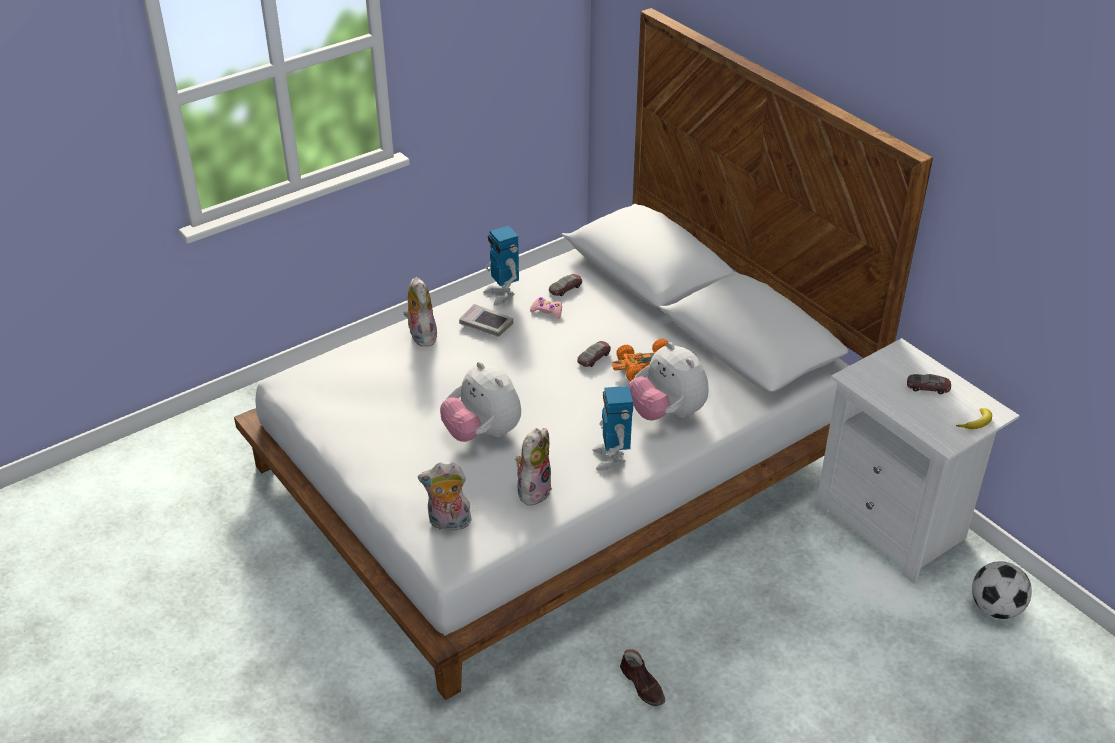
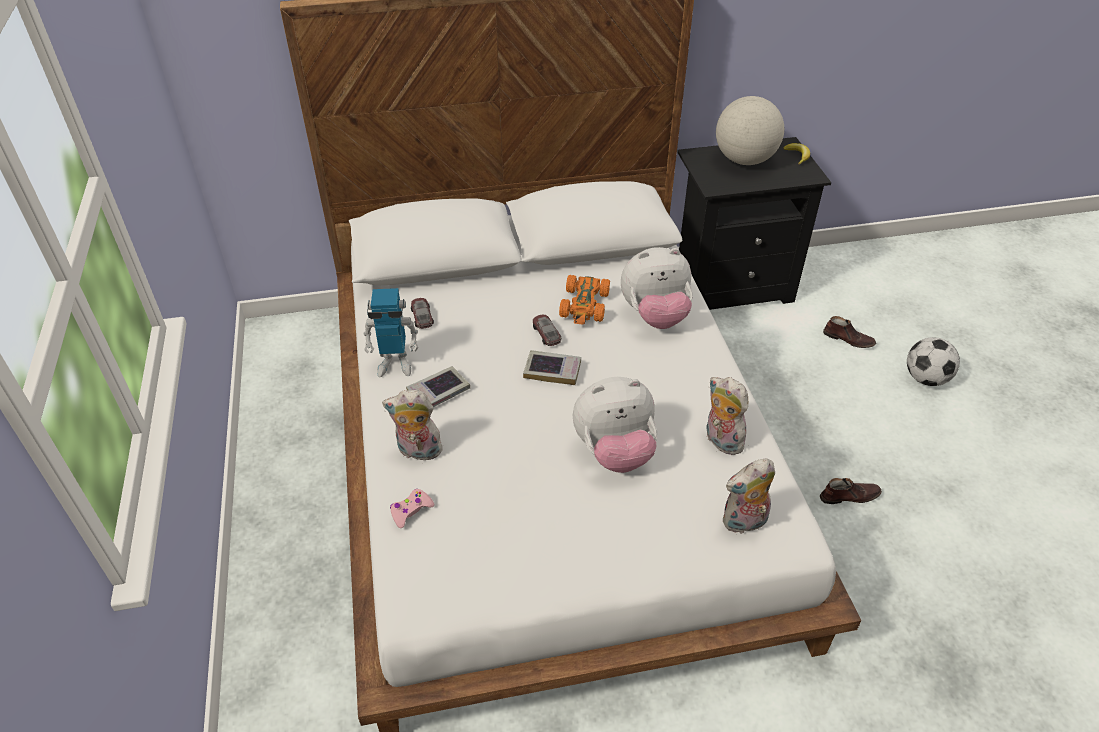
camera: 65 degrees left, 5 degrees up
(448, 523) = (744, 523): plush toy -> plush toy turned 45 degrees clockwise
(547, 311) = (450, 341): pink game controller -> pink game controller (411, 511)
(549, 373) = (552, 370): none -> book
(611, 458) = (700, 371): toy robot -> none
(887, 644) = (848, 339): none -> brown shoe
(895, 524) = (730, 285): white nightstand -> black nightstand
(928, 387) = (744, 160): toy car -> globe
(995, 608) = (832, 275): football -> football (925, 378)

